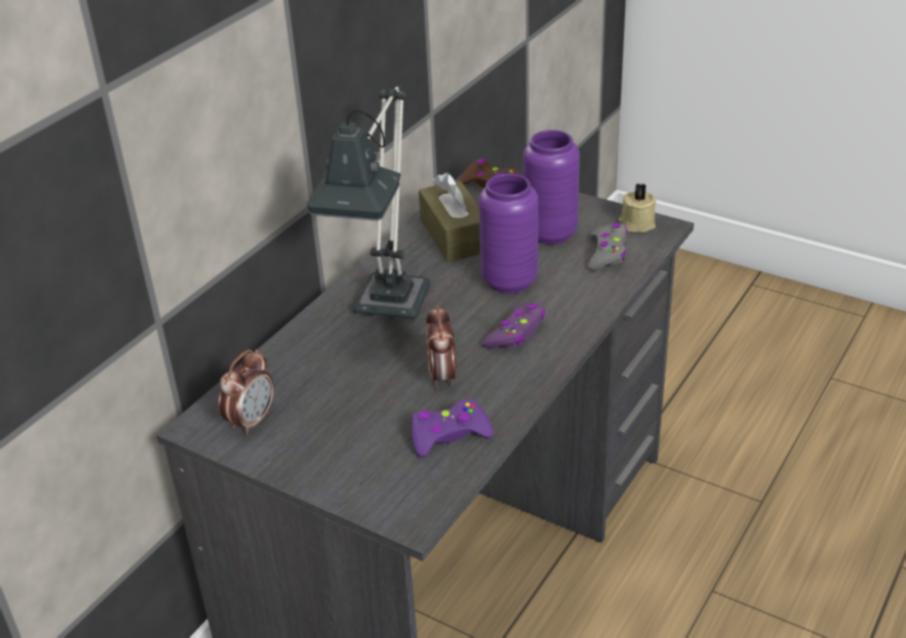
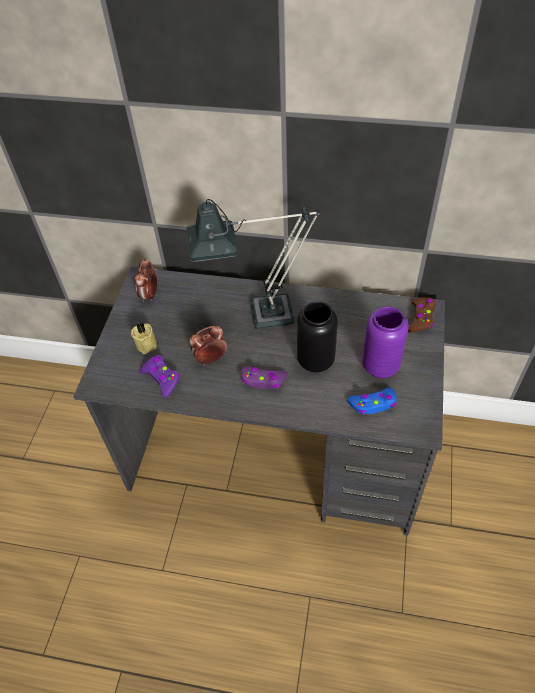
camera: 70 degrees right, 15 degrees up
(251, 421) = (149, 295): alarm clock -> alarm clock turned 90 degrees clockwise
(454, 236) = (352, 318): brown tissue box -> none
(509, 281) = (315, 361): purple vase -> black vase
(607, 253) = (373, 404): grey game controller -> blue game controller
(636, 224) = (419, 412): beige candle -> beige candle (147, 343)

